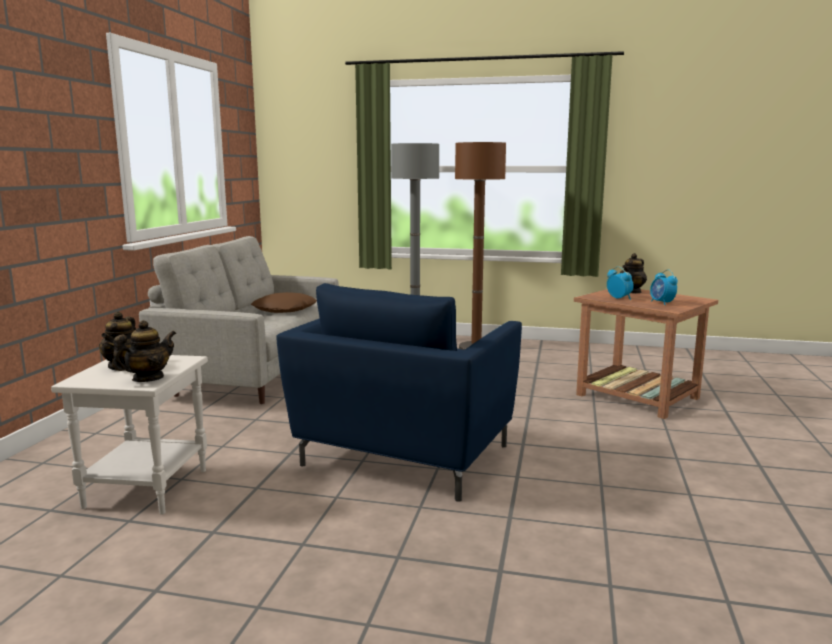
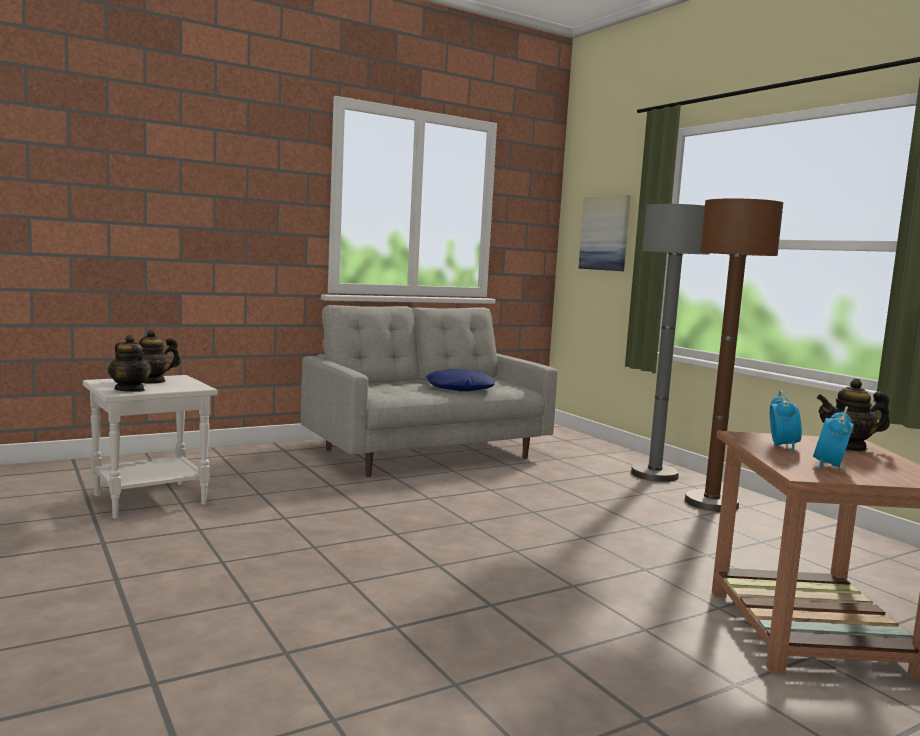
camera: 45 degrees right, 5 degrees down
(148, 379) = (130, 390): teapot -> teapot turned 45 degrees clockwise
(285, 310) = (460, 388): brown pillow -> blue pillow
(314, 162) = (605, 233): none -> picture
(403, 456) = (351, 559): blue armchair -> none

